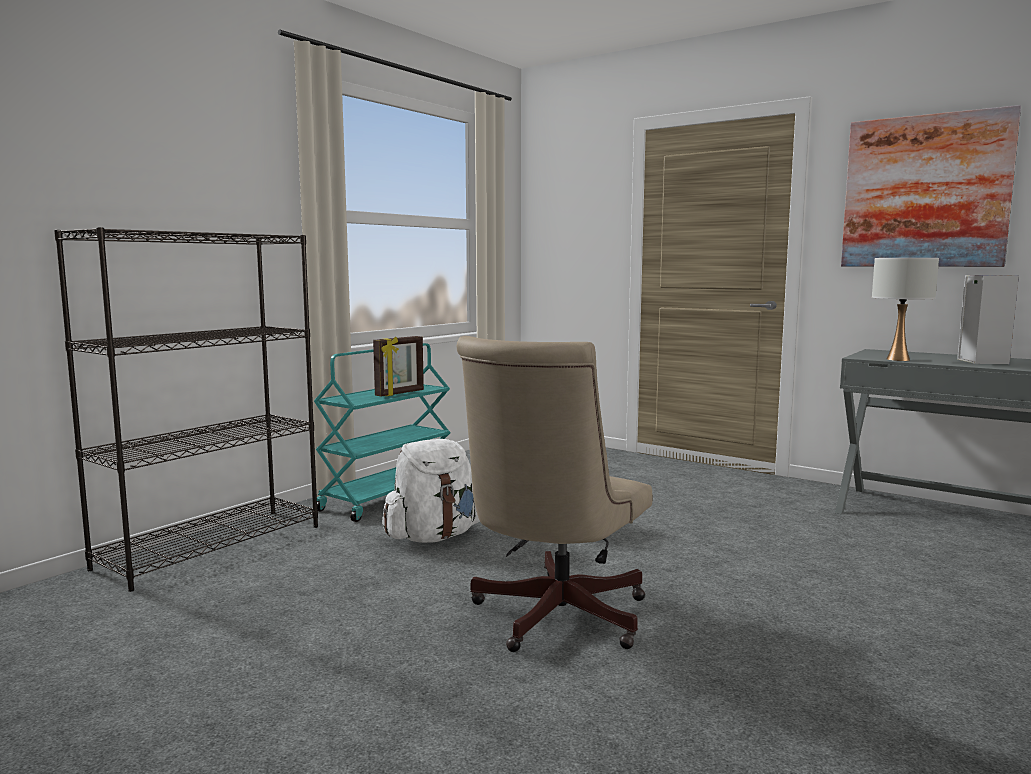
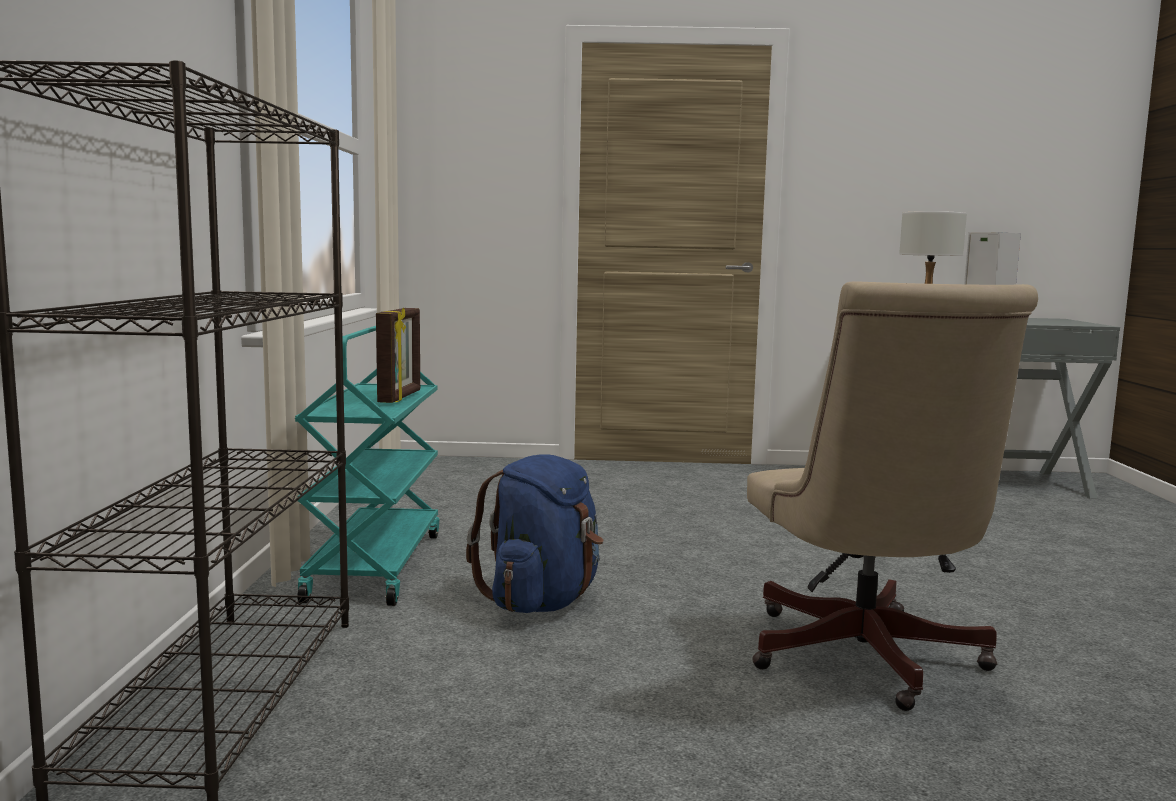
camera: 35 degrees left, 0 degrees up
(433, 537) = (542, 601): white backpack -> blue backpack
(925, 191) = (906, 146): picture -> none

